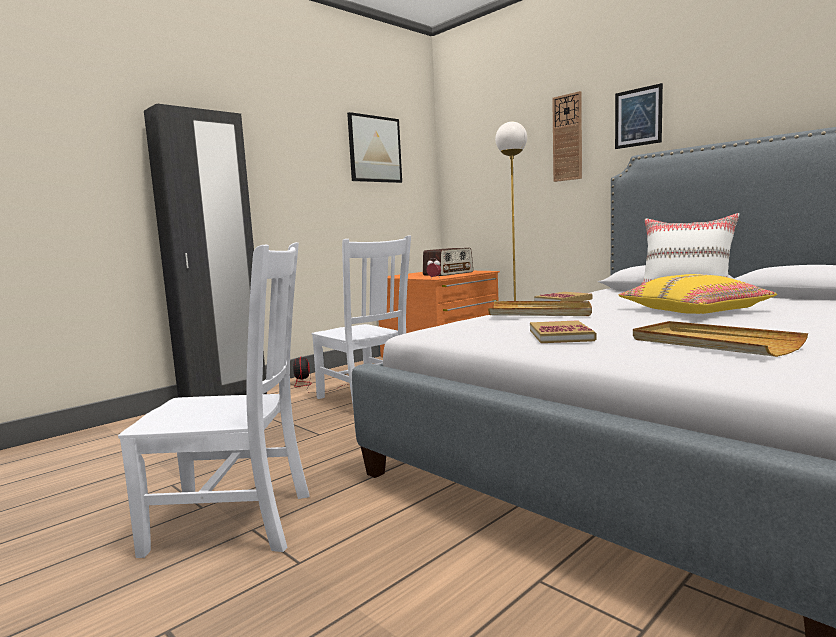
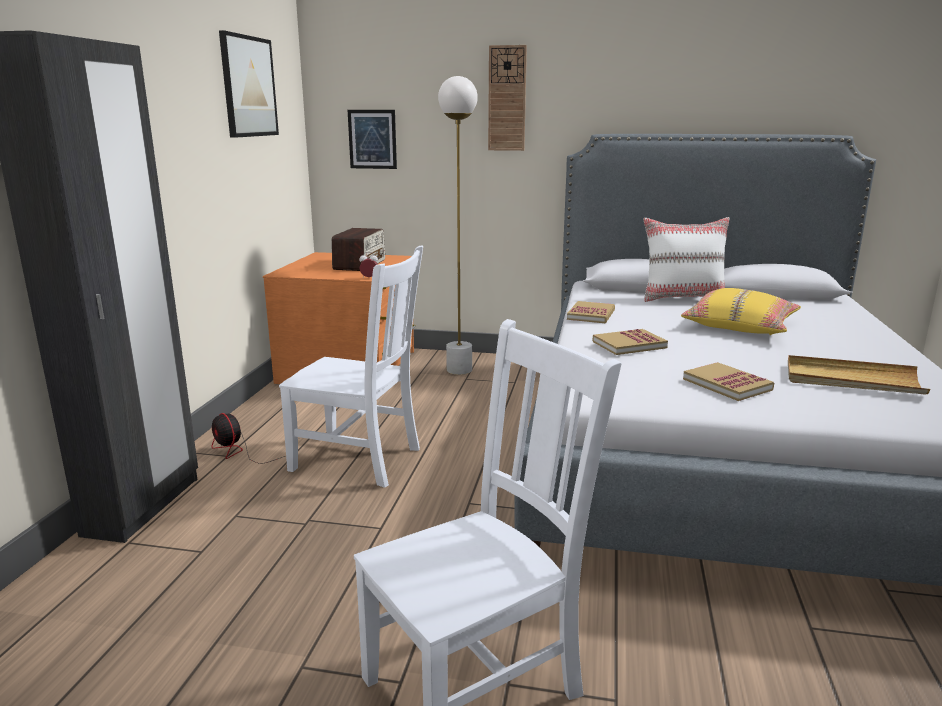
camera: 35 degrees left, 10 degrees up
(540, 313) = (629, 344): beige tray -> book
(638, 117) = (595, 89): picture -> picture (372, 139)

